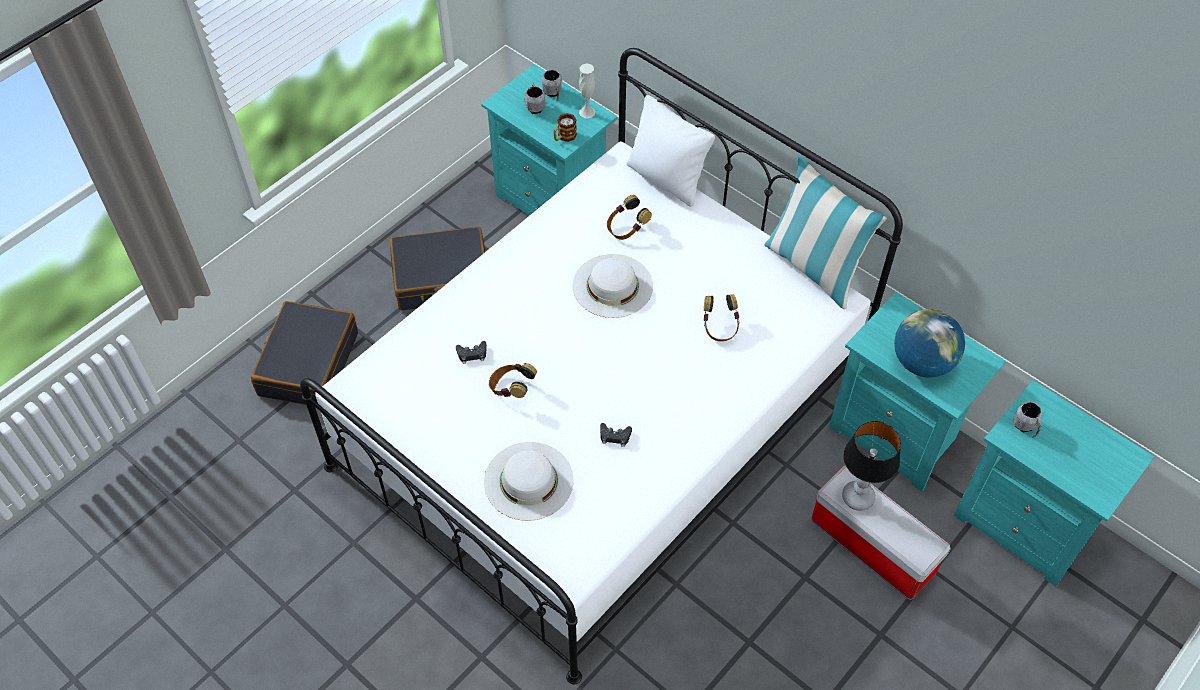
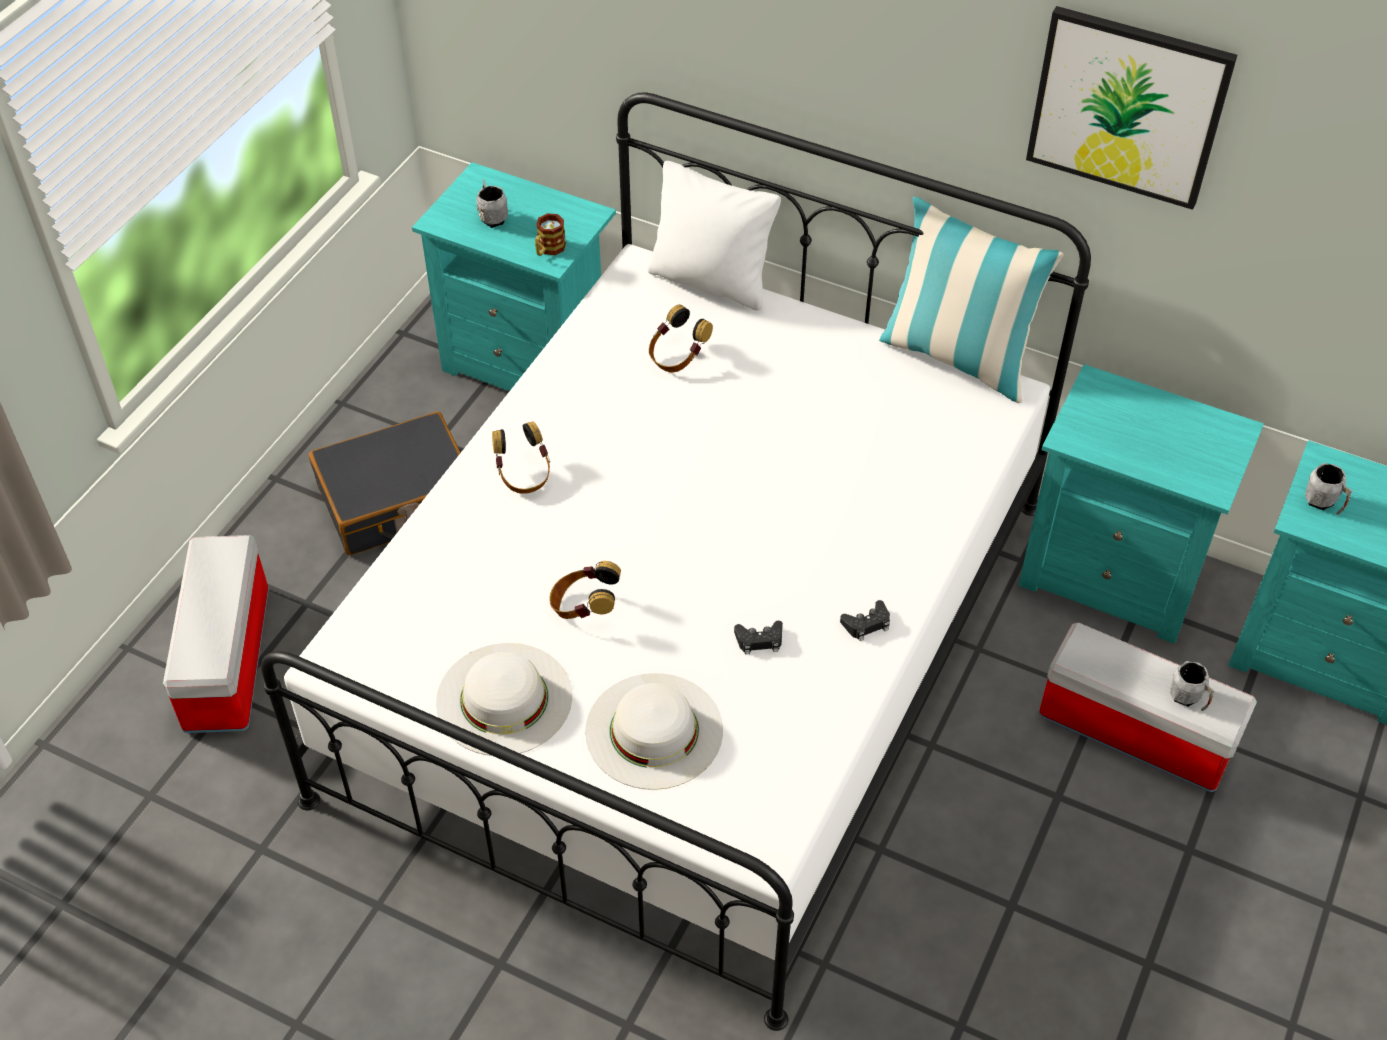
camera: 15 degrees left, 5 degrees down
(308, 364) = (228, 661): black suitcase -> storage box
(472, 354) = (509, 571): black game controller -> black game controller (866, 624)
(553, 93) = (513, 196): grey mug -> grey mug (1189, 698)
(587, 112) = (570, 211): white vase -> none
(612, 286) = (684, 436): white hat -> white hat (504, 699)
(720, 328) = (857, 462): headphones -> headphones (524, 475)
(857, 497) = (1107, 660): table lamp -> none
(922, 362) = (1154, 448): globe -> none
(934, 134) = (1128, 106): none -> picture

